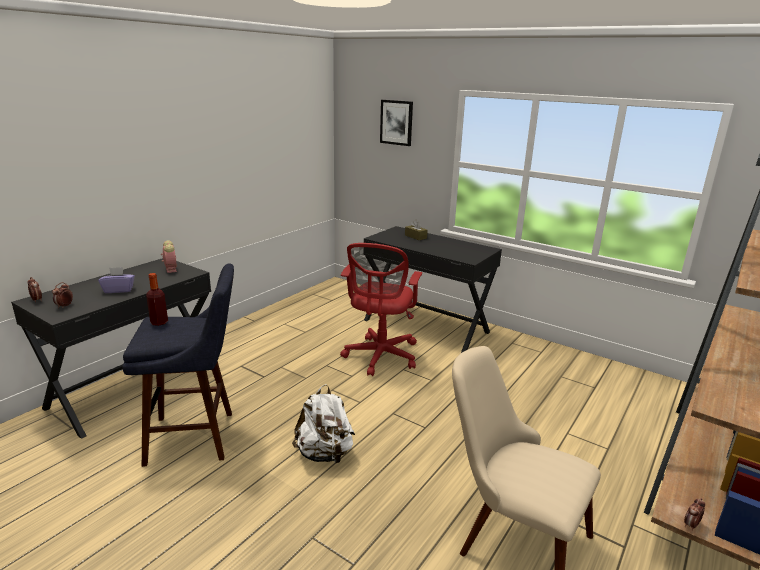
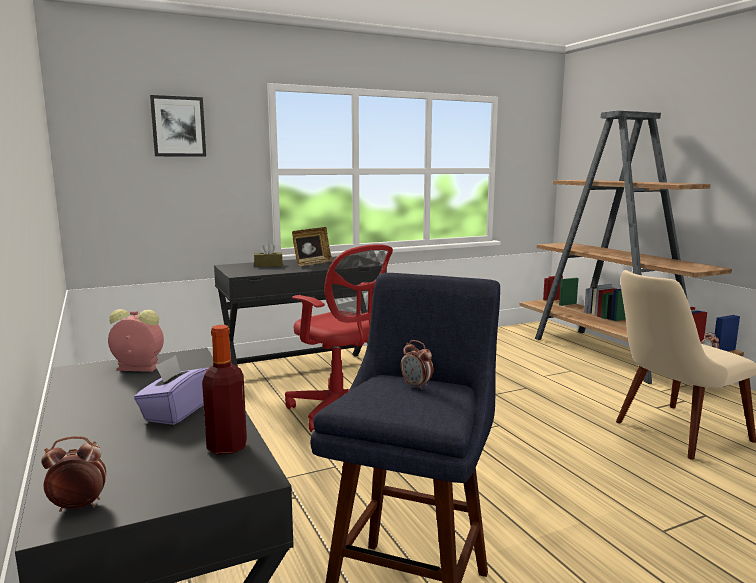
camera: 60 degrees left, 10 degrees down
(64, 306) = (187, 469): alarm clock -> alarm clock (416, 385)
(159, 322) = (374, 398): bottle -> bottle (227, 447)
(325, 454) = (515, 490): white backpack -> none
(440, 245) = (312, 263): none -> picture frame

